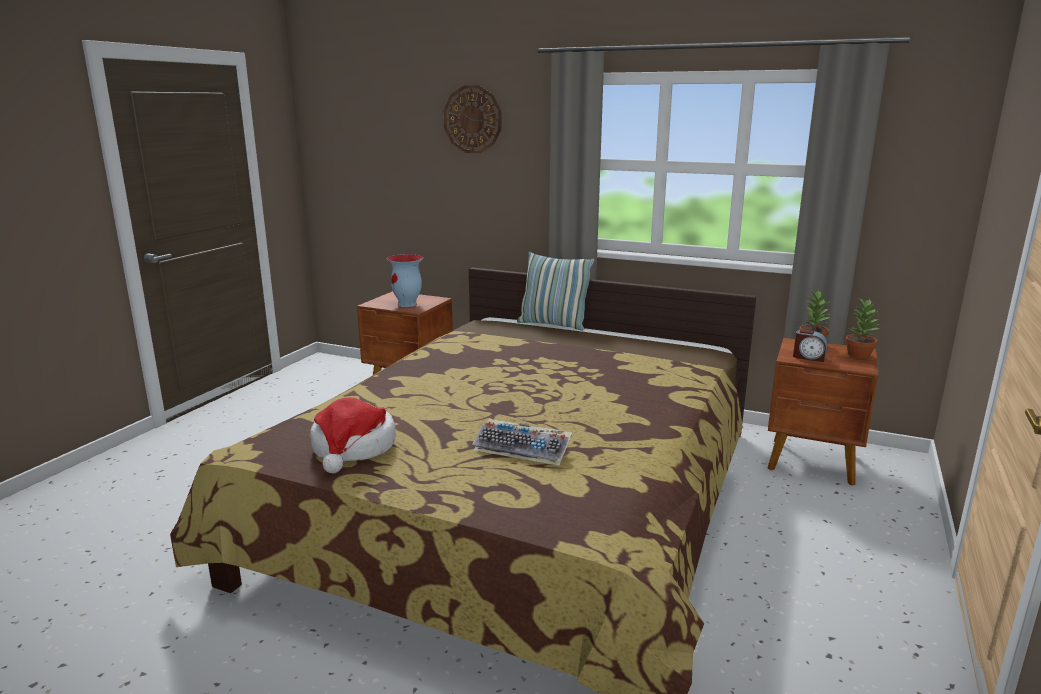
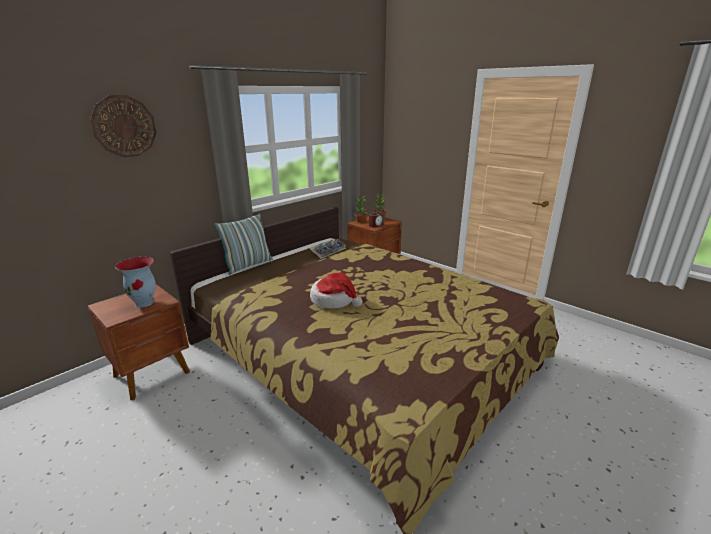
camera: 70 degrees left, 5 degrees up
(353, 448) = (428, 356): hat -> hat (334, 300)
(524, 449) = (446, 303): keyboard -> keyboard (328, 251)

